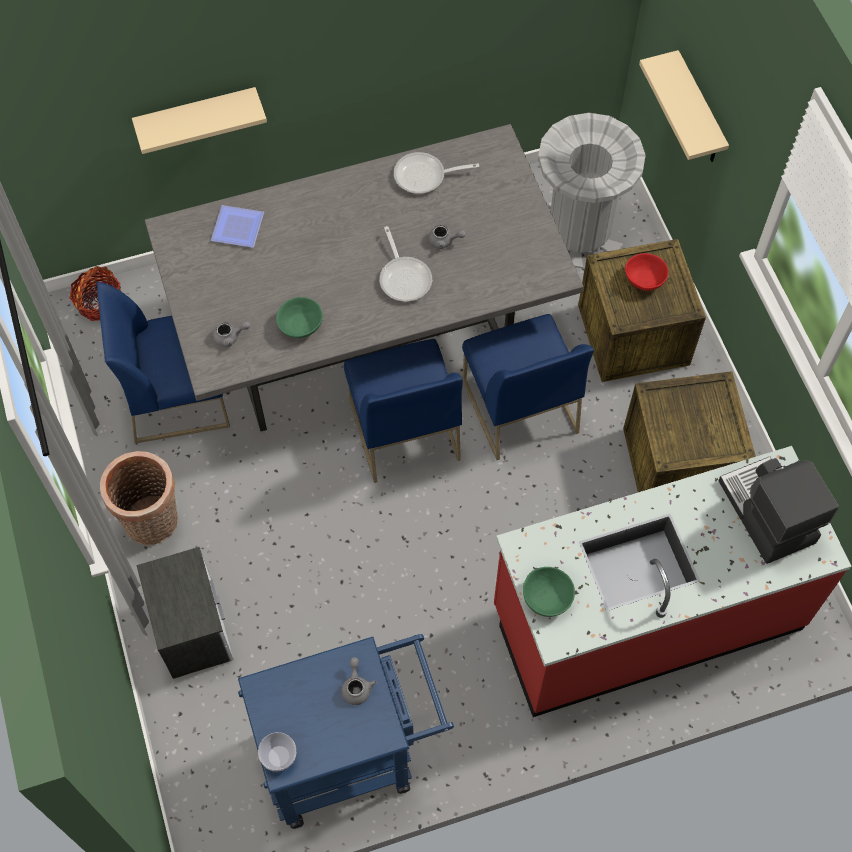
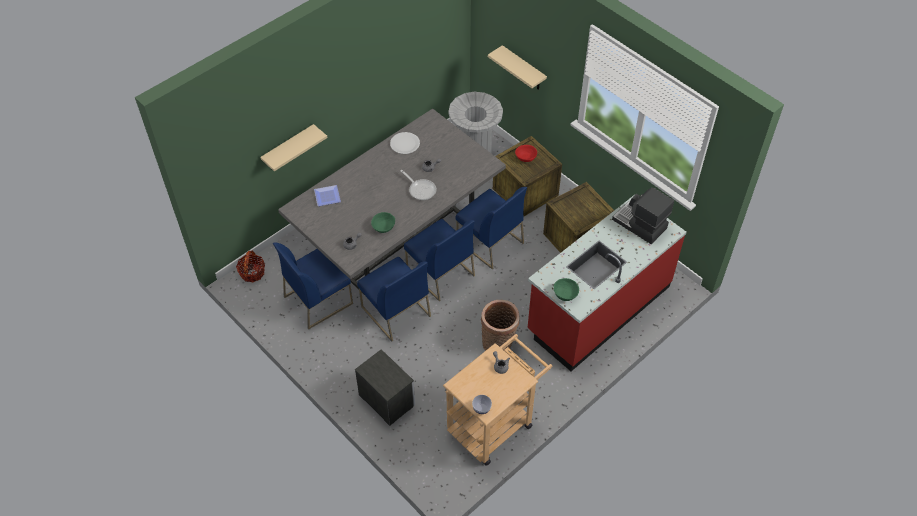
camera: 25 degrees left, 10 degrees down
(153, 523) = (339, 361): basket -> basket (498, 344)
(291, 470) = (395, 311): none -> blue chair
(350, 754) = (495, 423): blue cart -> beige cart
(424, 176) = (405, 144): frying pan -> white plate

